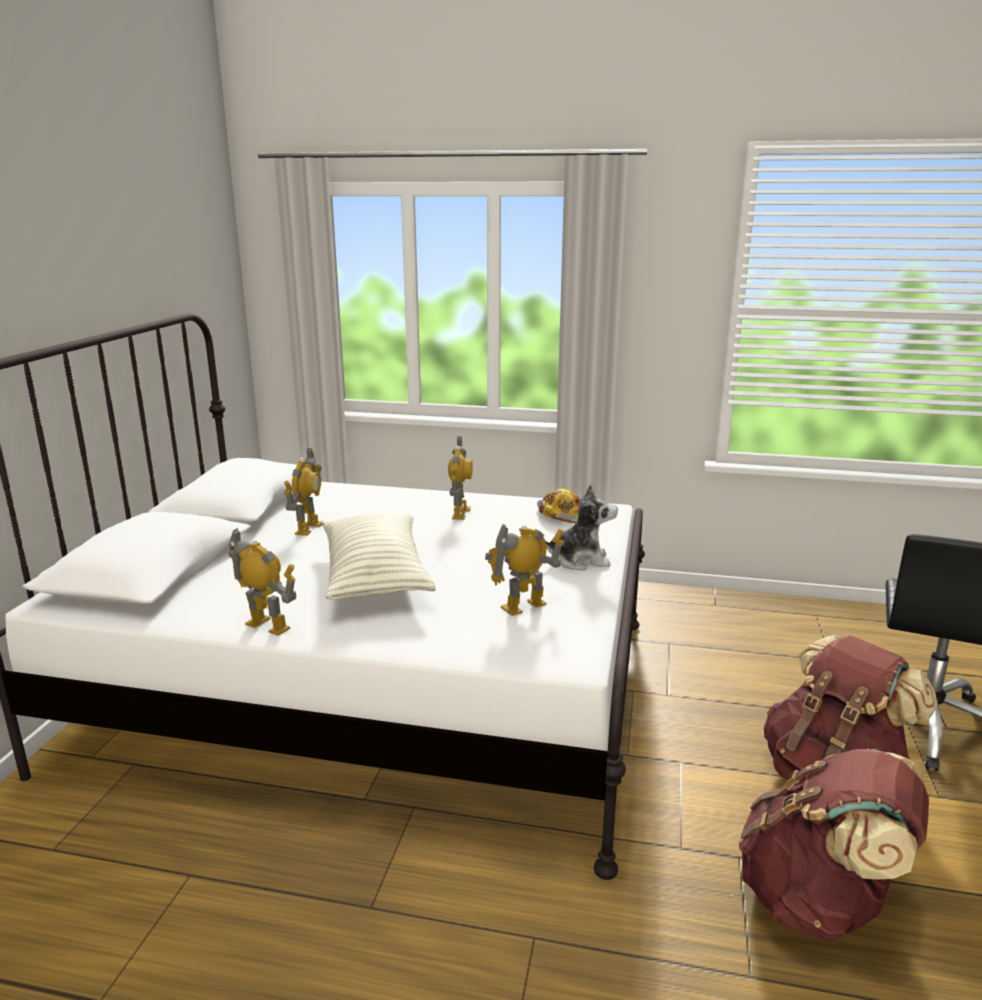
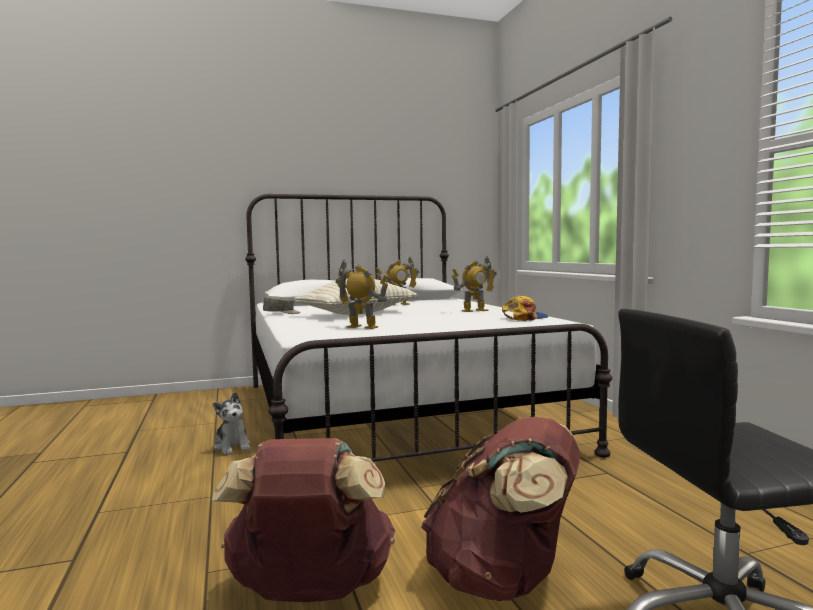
camera: 60 degrees right, 15 degrees down
(268, 626) = (282, 313): toy robot -> grey cap
(579, 560) = (453, 326): plush toy -> plush toy (232, 446)

